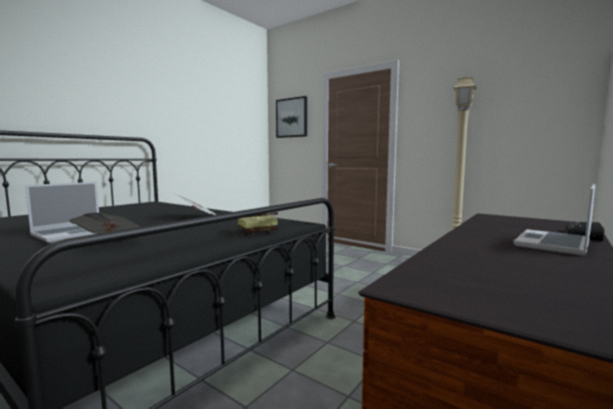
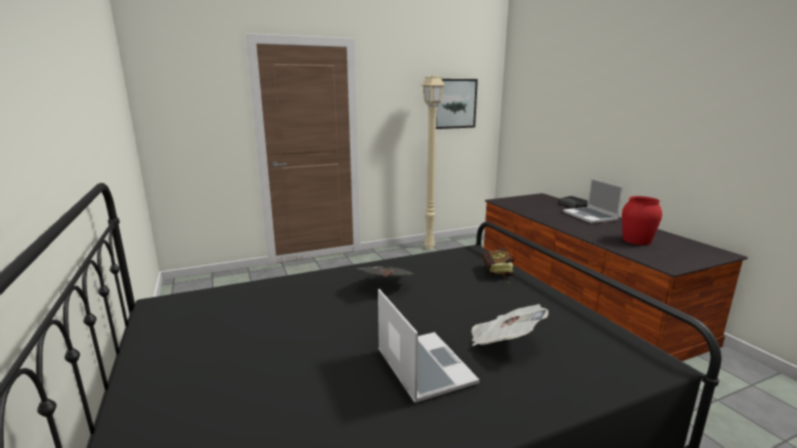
camera: 60 degrees left, 10 degrees up
(292, 117) = (189, 95): picture -> picture (454, 103)
(496, 268) = (637, 240): none -> red vase

